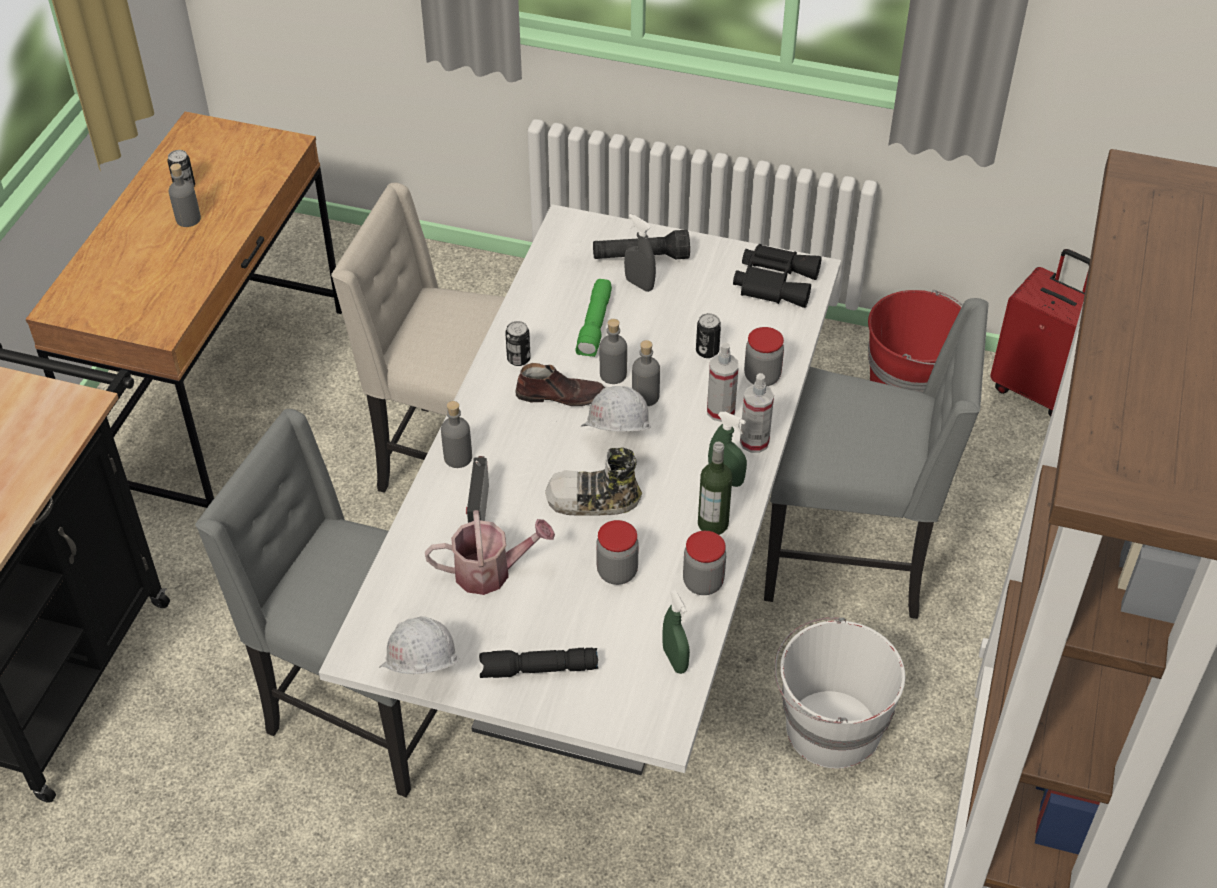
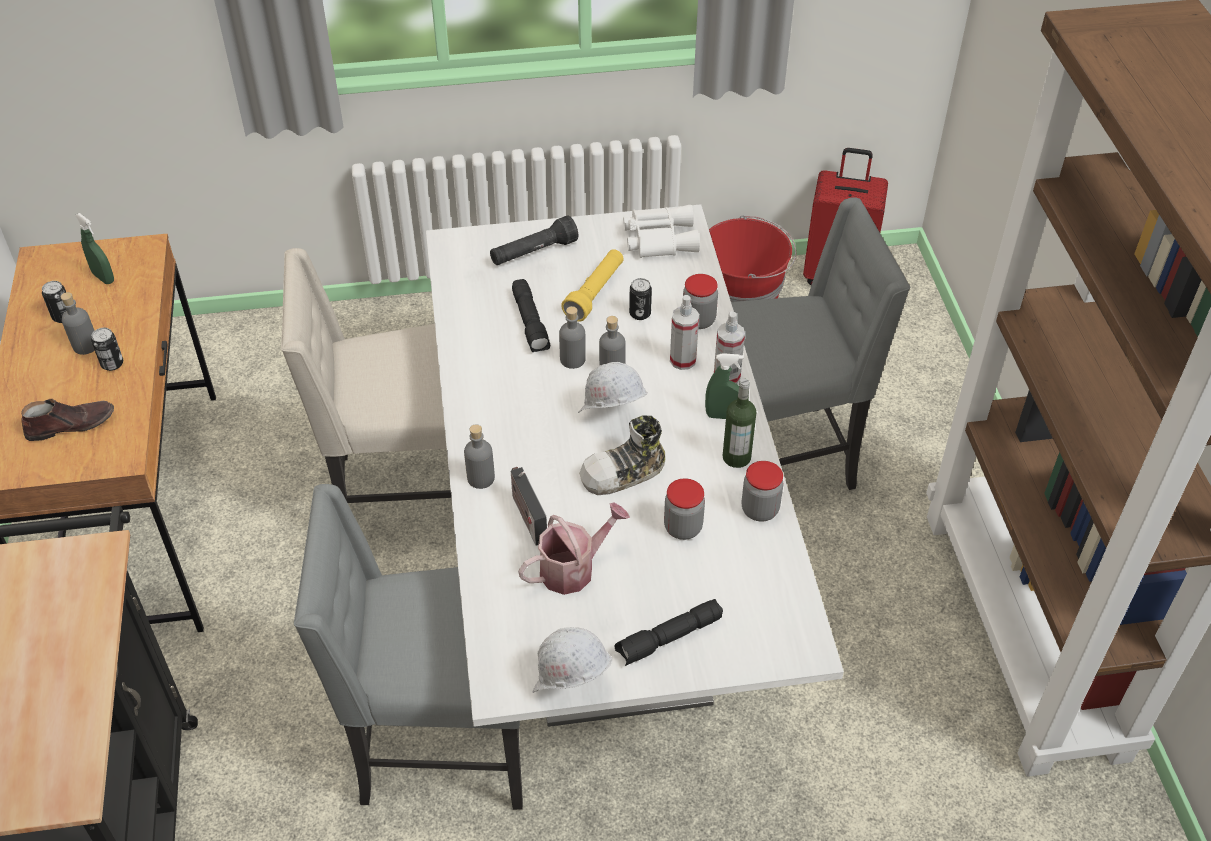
camera: 25 degrees left, 0 degrees up
(518, 359) = (481, 373): can -> can (112, 364)
(561, 395) = (538, 392): brown shoe -> brown shoe (71, 424)
(595, 326) = (531, 323): green flashlight -> black flashlight
(639, 284) = (546, 275): grey spray bottle -> none
(675, 660) = (778, 584): green spray bottle -> green spray bottle (103, 277)
(676, 316) = (595, 293): none -> yellow flashlight
(774, 281) = (658, 238): black binoculars -> white binoculars
(830, 729) = (840, 604): white bucket -> none

